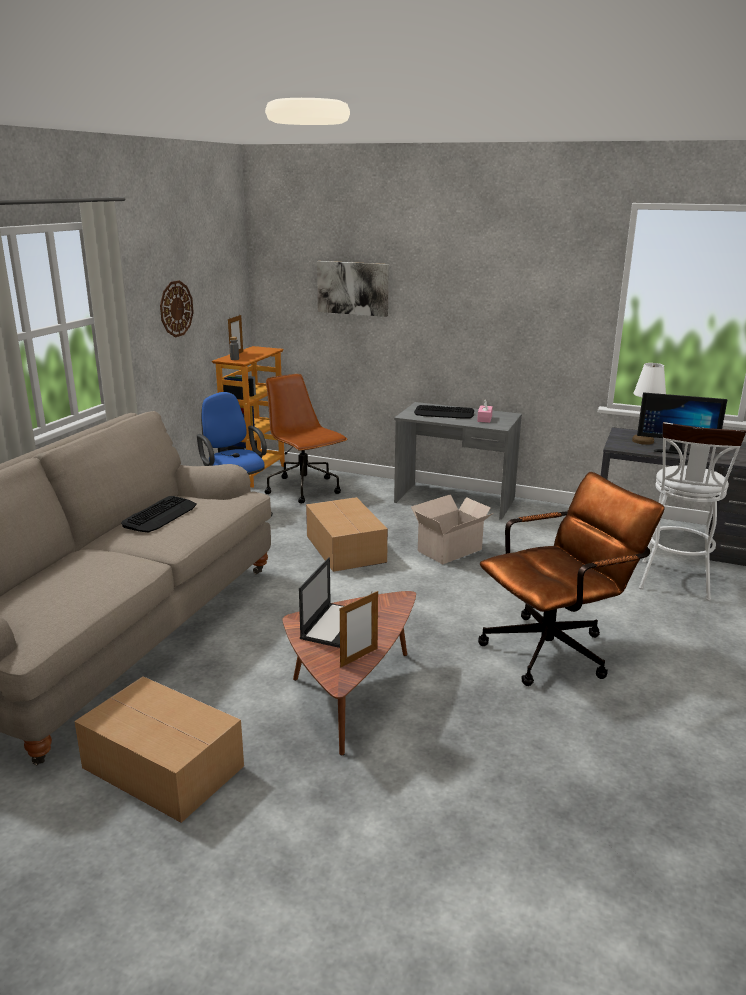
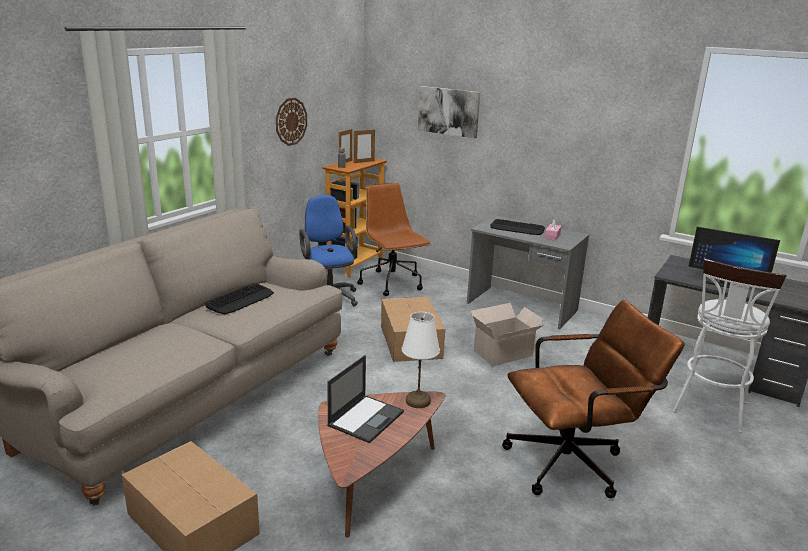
camera: 10 degrees right, 0 degrees up
(359, 657) = (373, 451): picture frame -> picture frame (364, 162)
(643, 441) = (697, 271): white table lamp -> white table lamp (418, 401)

